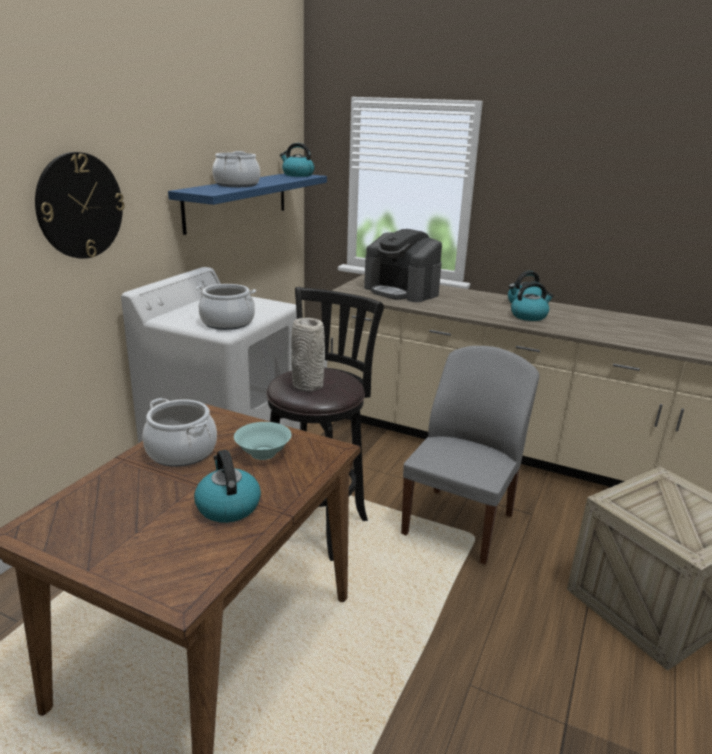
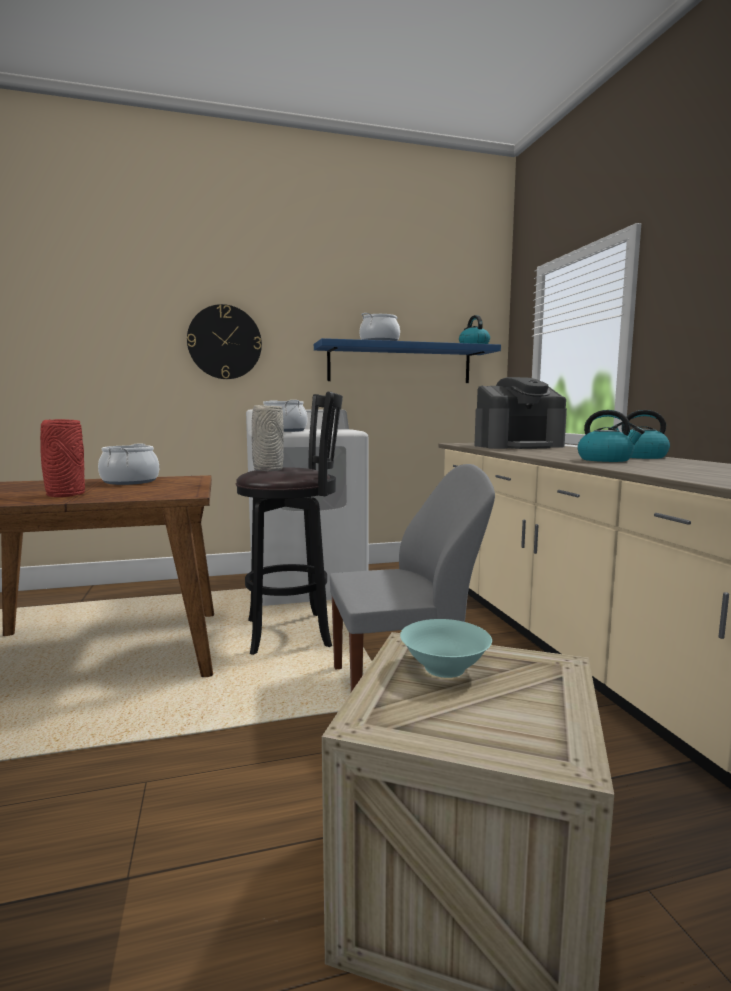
camera: 50 degrees right, 15 degrees down
(227, 506) = (64, 494): kettle -> red vase
(262, 453) = (154, 488): turquoise bowl -> turquoise bowl (443, 667)
(402, 291) = (518, 446): coffee machine -> coffee machine turned 105 degrees counterclockwise

